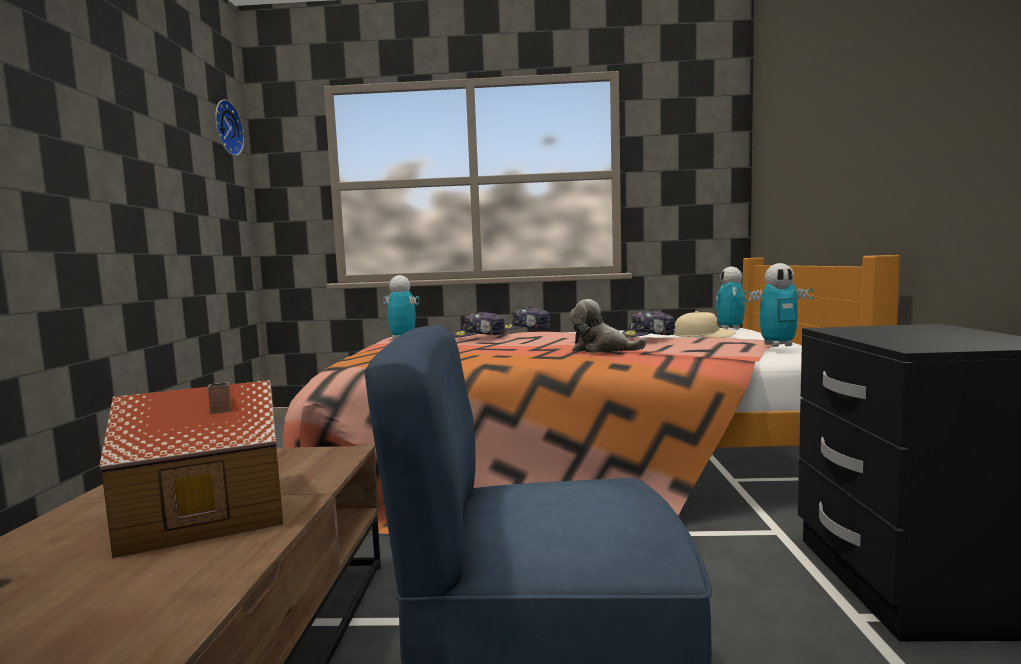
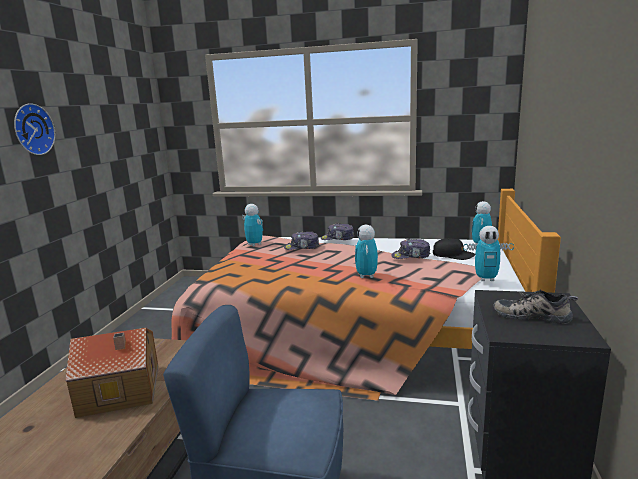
camera: 10 degrees right, 10 degrees up
(225, 128) = (141, 91): wall clock -> wall clock (32, 129)
(601, 350) = (366, 276): plush toy -> toy robot
(703, 336) = (453, 255): beige cap -> black cap
(925, 335) = (532, 315): none -> shoe

